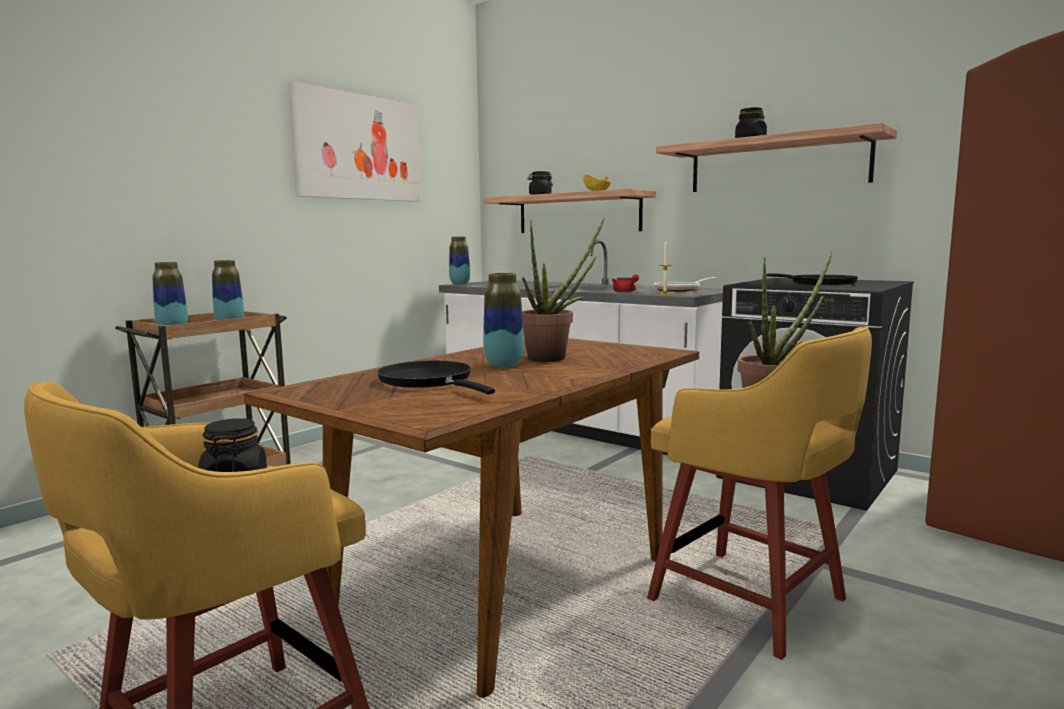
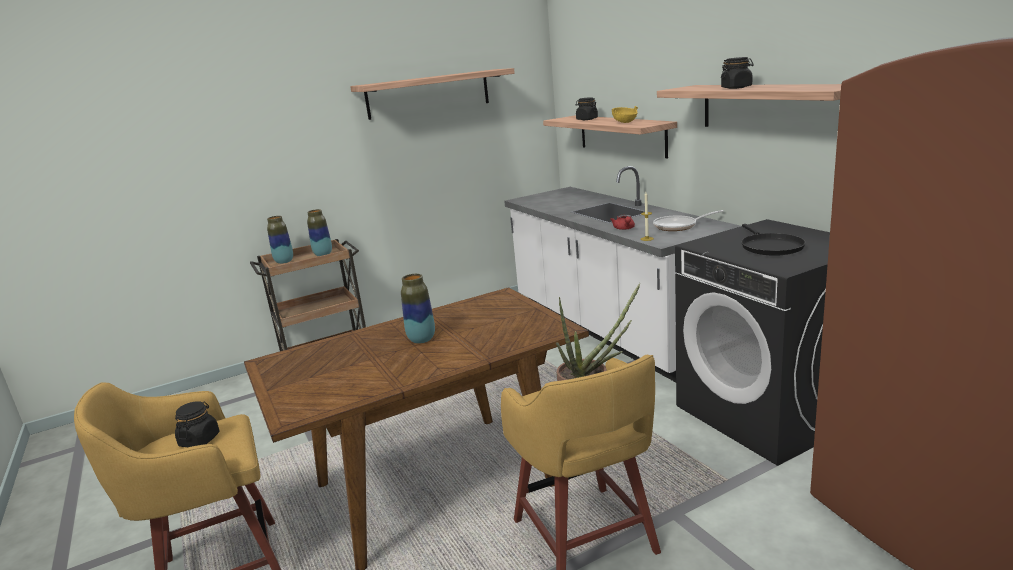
camera: 25 degrees right, 10 degrees up
(358, 147) = (428, 94): picture -> shelf
(429, 381) = (351, 359): black frying pan -> none
(459, 284) = (522, 199): vase -> none
(554, 357) = (468, 331): potted plant -> none

